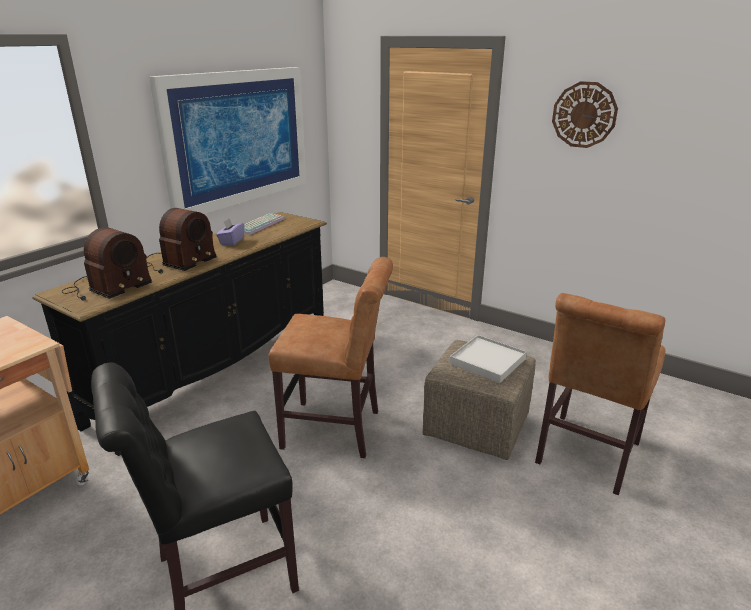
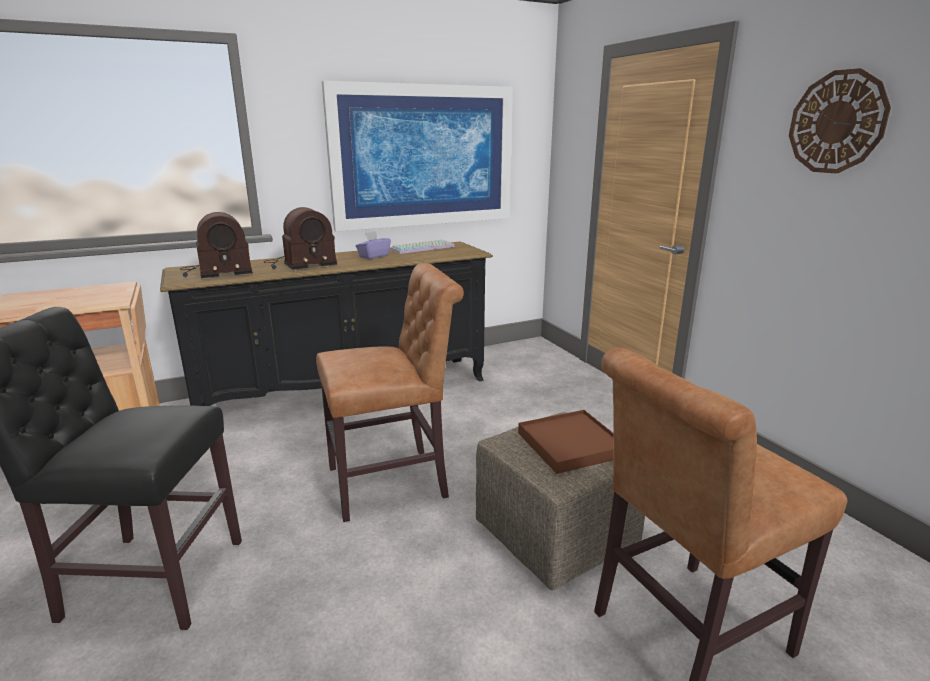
camera: 30 degrees right, 5 degrees down
(337, 430) = (394, 482): brown chair -> brown chair turned 60 degrees counterclockwise
(487, 361) = (570, 444): white tray -> brown tray

